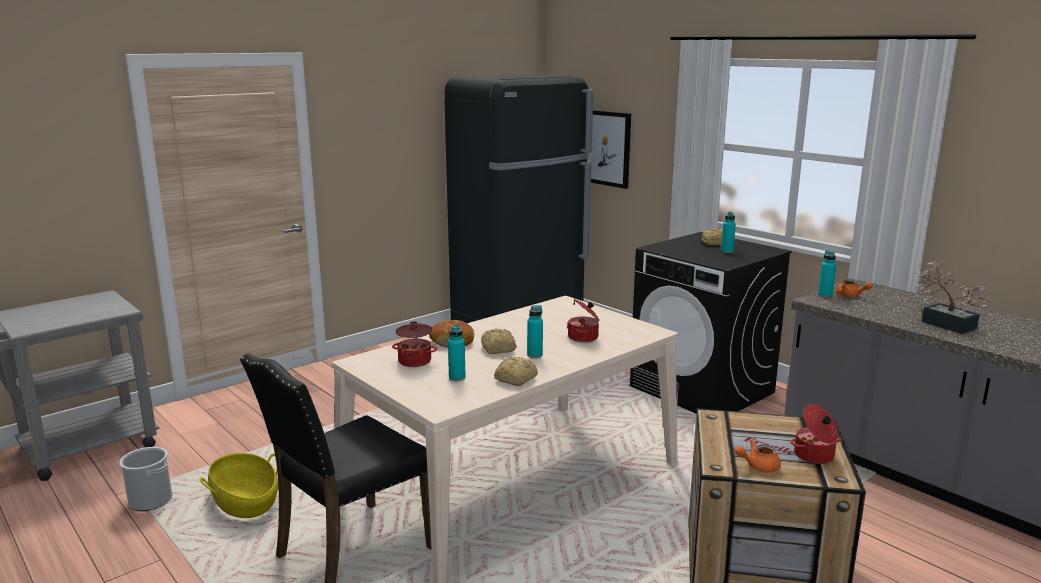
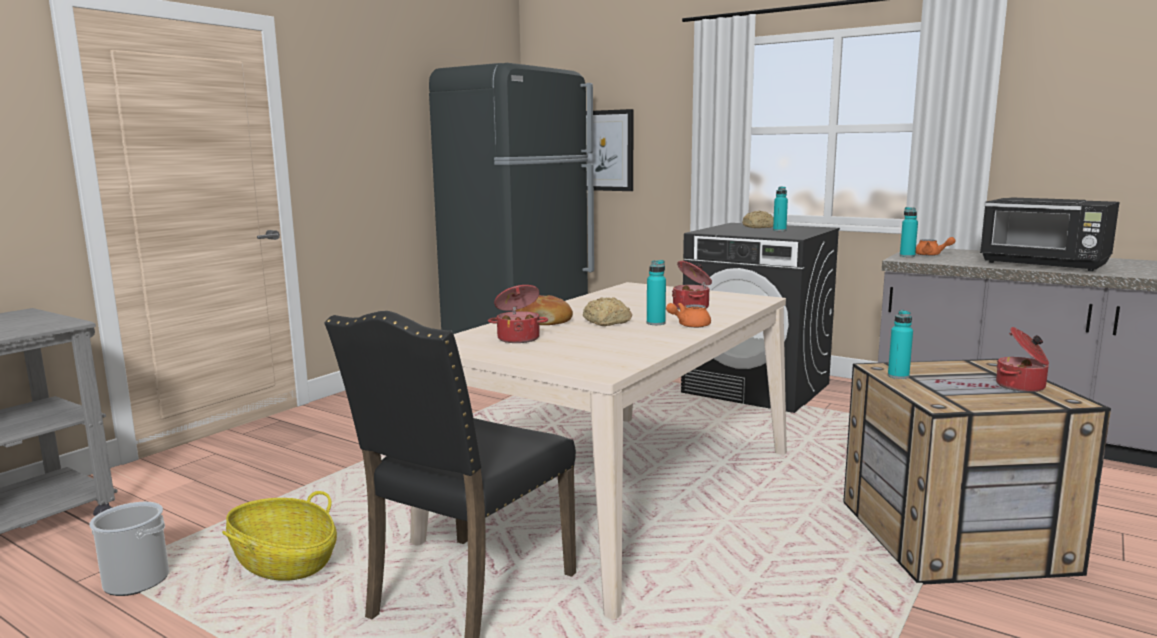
camera: 15 degrees left, 5 degrees down
(457, 377) = (588, 346): turquoise bottle -> turquoise bottle (898, 376)
(515, 379) = (659, 342): bread -> none
(758, 466) = (979, 400): orange teapot -> orange teapot (689, 325)
(943, 323) = (1045, 264): potted plant -> black microwave

